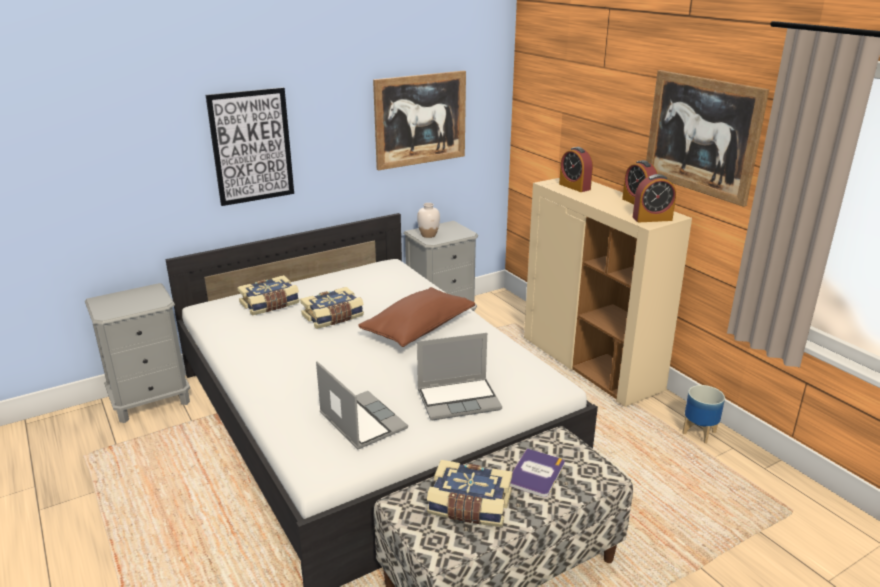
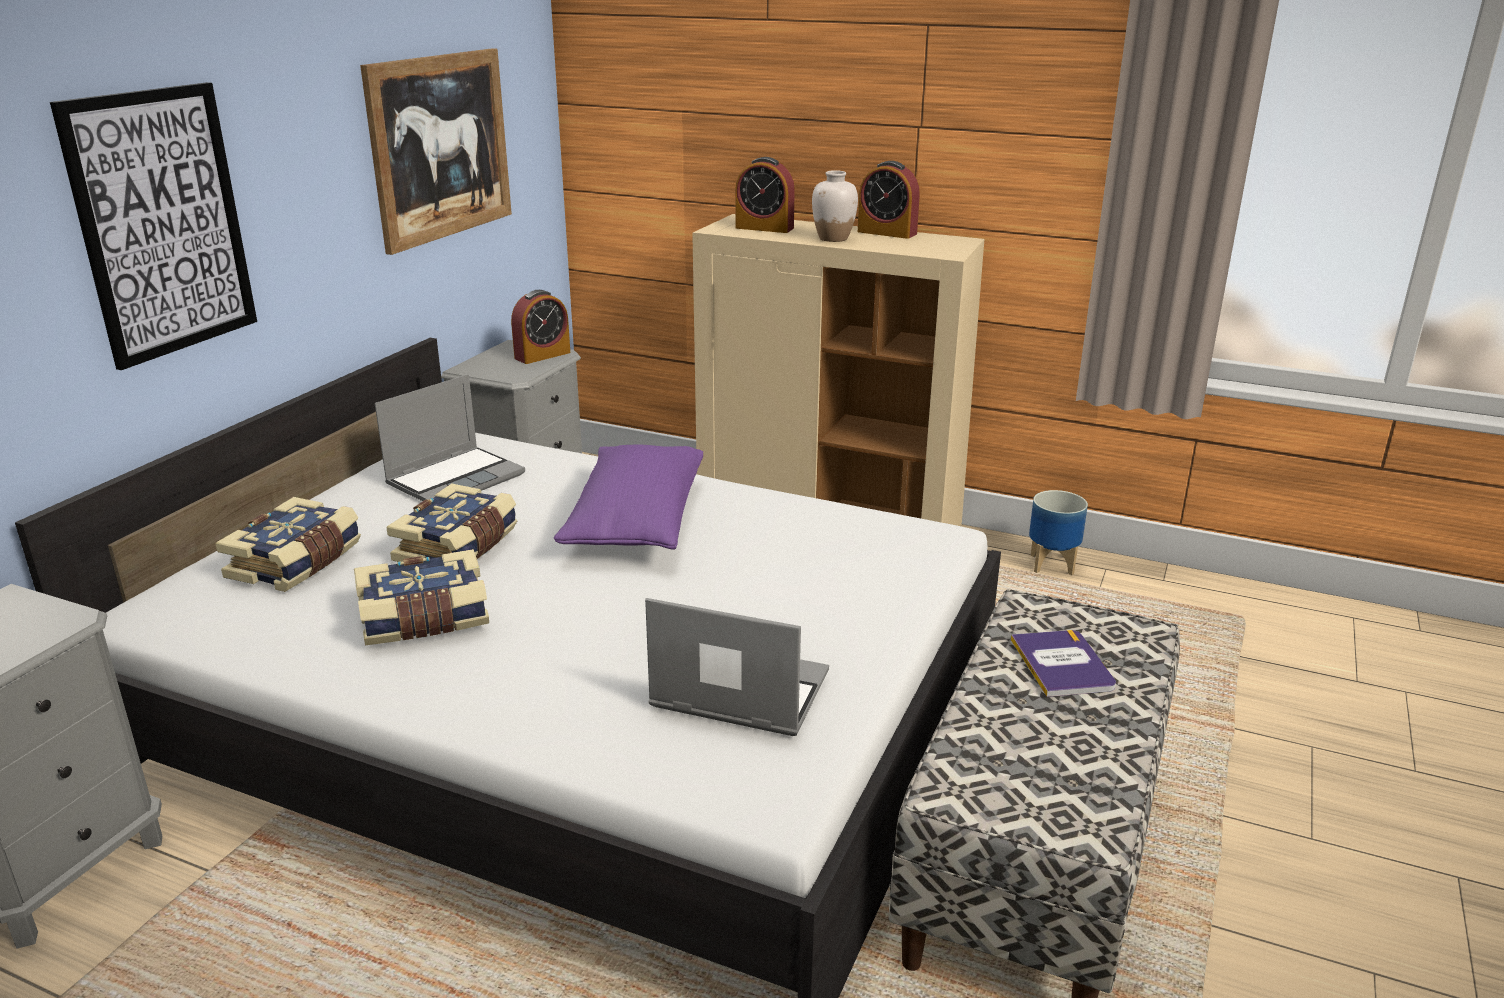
camera: 35 degrees left, 0 degrees up
(418, 329) = (635, 522): brown pillow -> purple pillow
(428, 235) = (497, 369): white vase -> white vase (833, 238)
(459, 399) = (843, 601): laptop -> laptop (456, 479)
(469, 506) = (1041, 748): book -> book (424, 619)
(652, 219) = (941, 248): alarm clock -> alarm clock (542, 355)
(702, 135) = (983, 105): picture -> none

